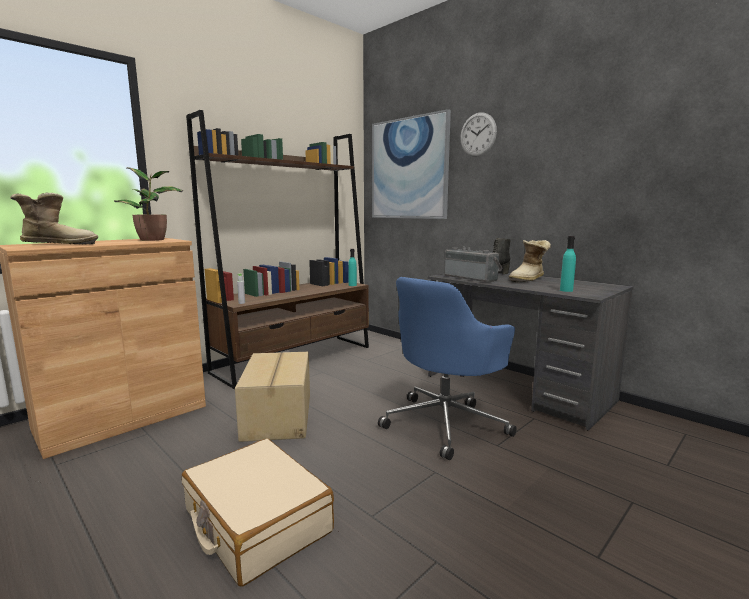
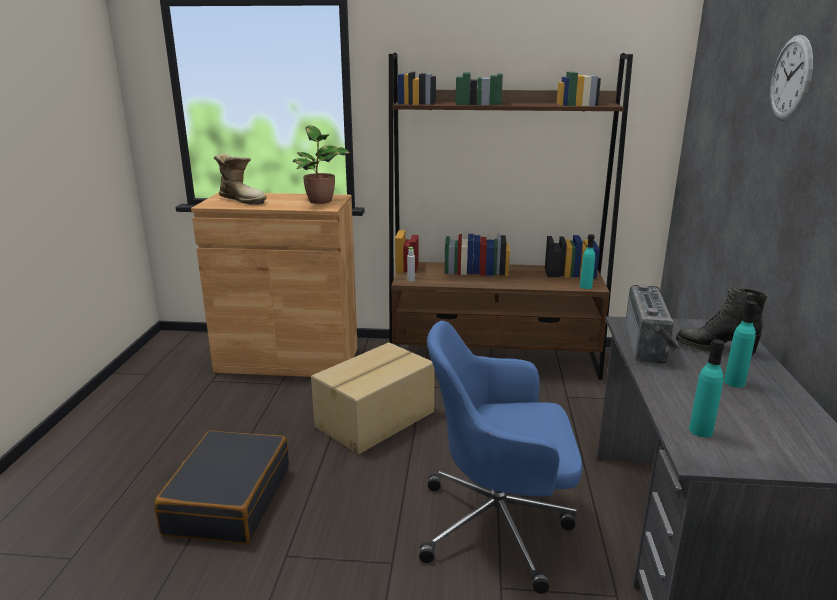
camera: 50 degrees right, 10 degrees up
(256, 521) = (228, 500): beige suitcase -> black suitcase
(408, 169) = (720, 115): picture -> none
(529, 279) = (734, 382): boot -> turquoise bottle

